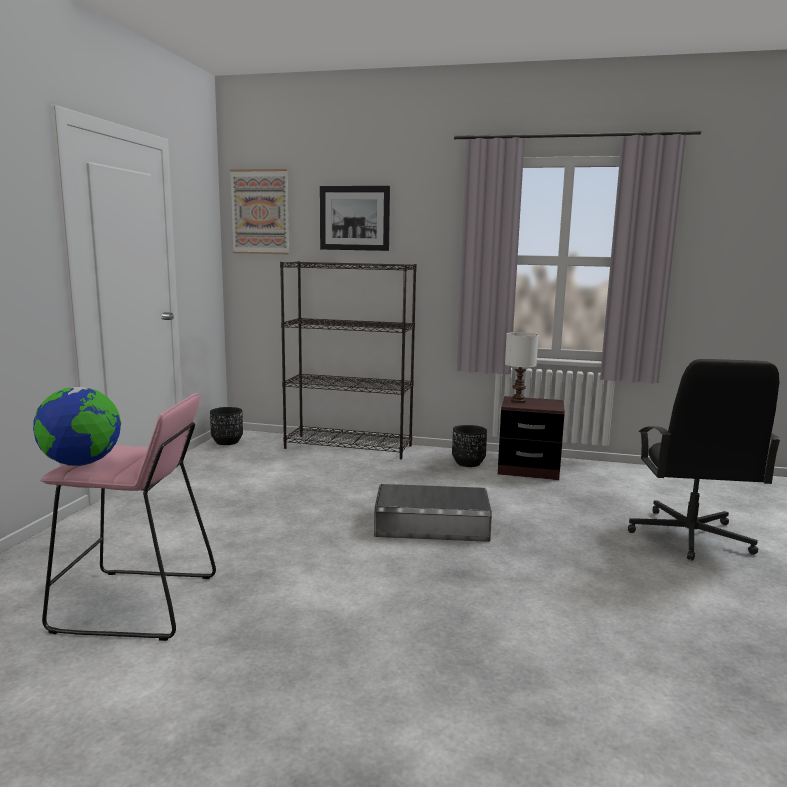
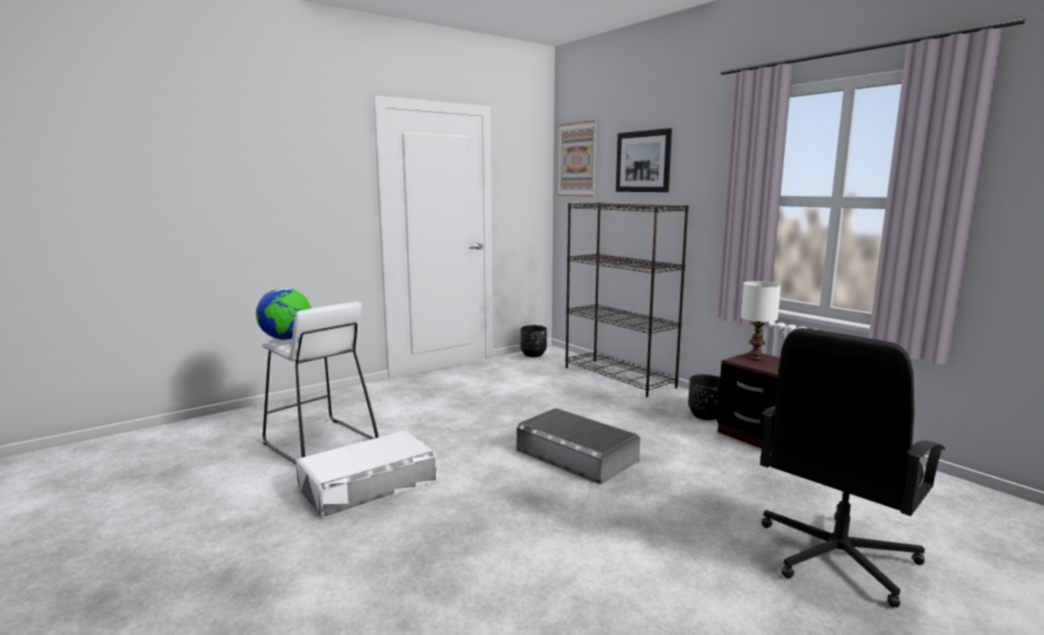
camera: 40 degrees right, 0 degrees up
(135, 604) = (319, 443): pink stool -> white stool
(286, 622) = (368, 483): none -> white storage box

